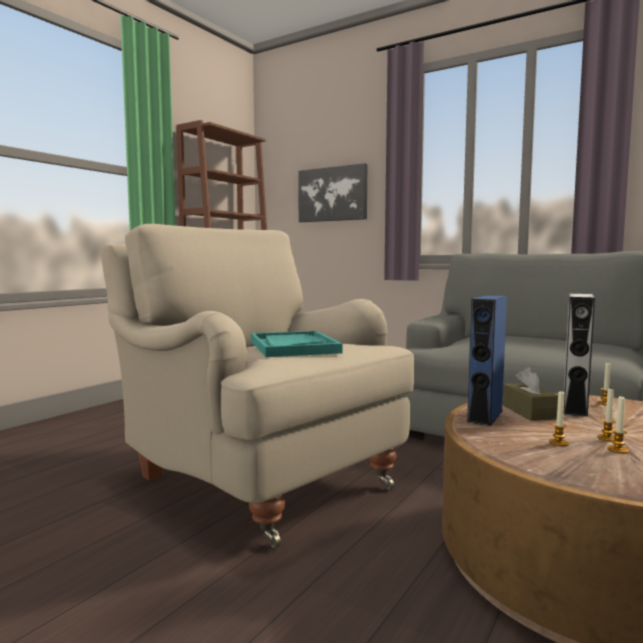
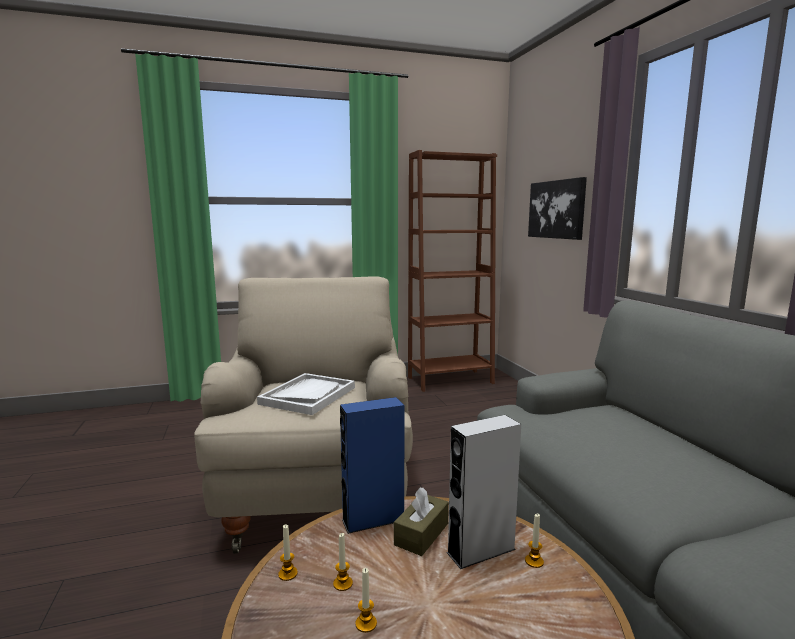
camera: 40 degrees right, 5 degrees up
(293, 347) = (308, 395): turquoise tray -> white tray
(607, 438) = (397, 605): candle -> candle (288, 574)

